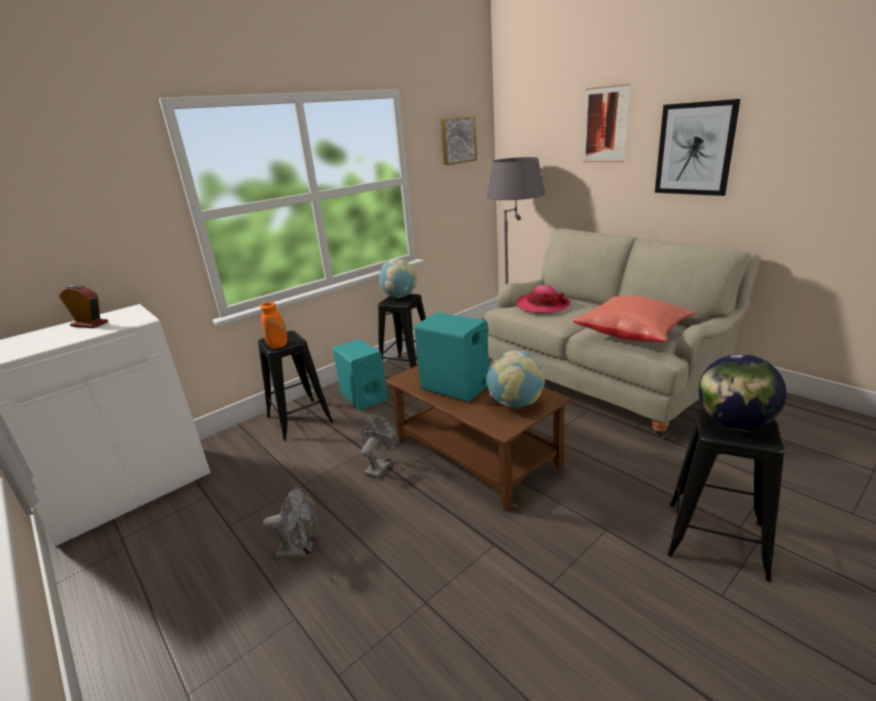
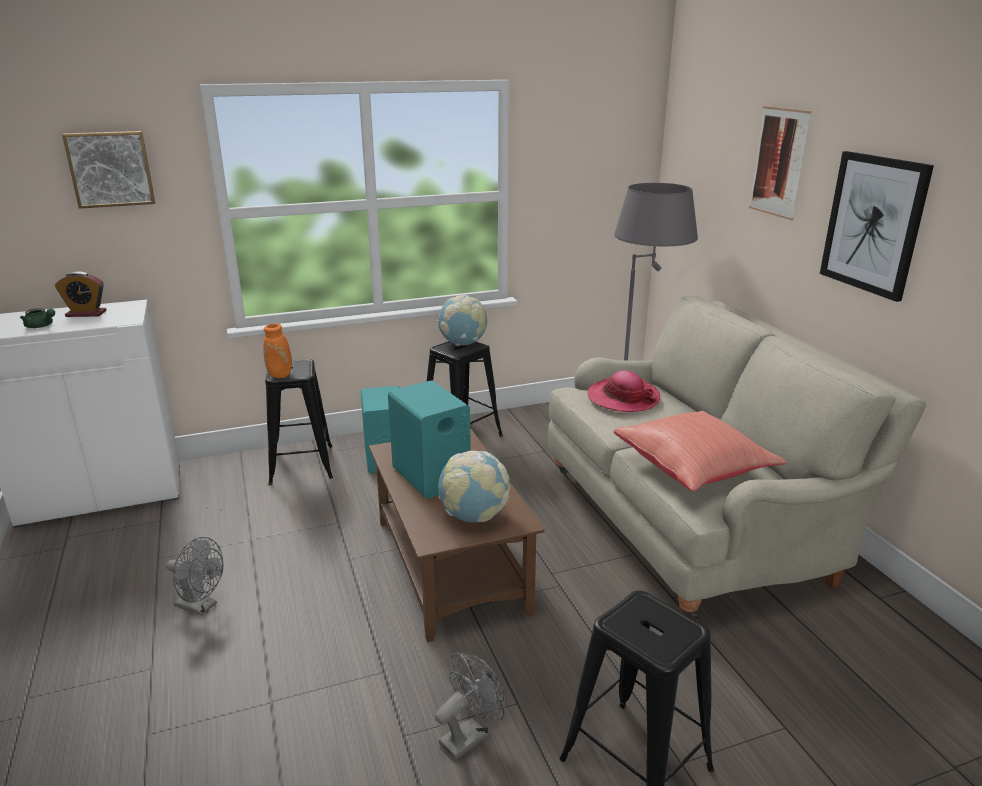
camera: 20 degrees right, 0 degrees up
(51, 342) = (41, 326): none -> green teapot
(89, 324) = (86, 314): alarm clock -> alarm clock turned 135 degrees clockwise
(380, 466) = (340, 545): grey fan -> grey fan (469, 735)
(457, 140) = (596, 148): picture -> picture (110, 169)
(733, 423) = (652, 619): globe -> none

